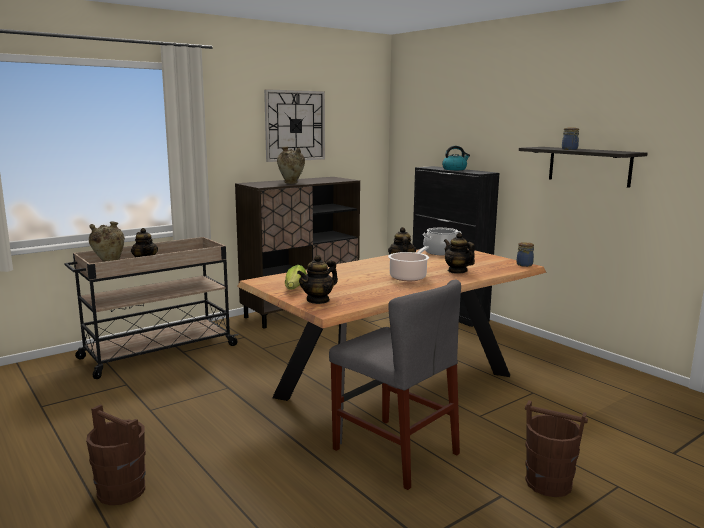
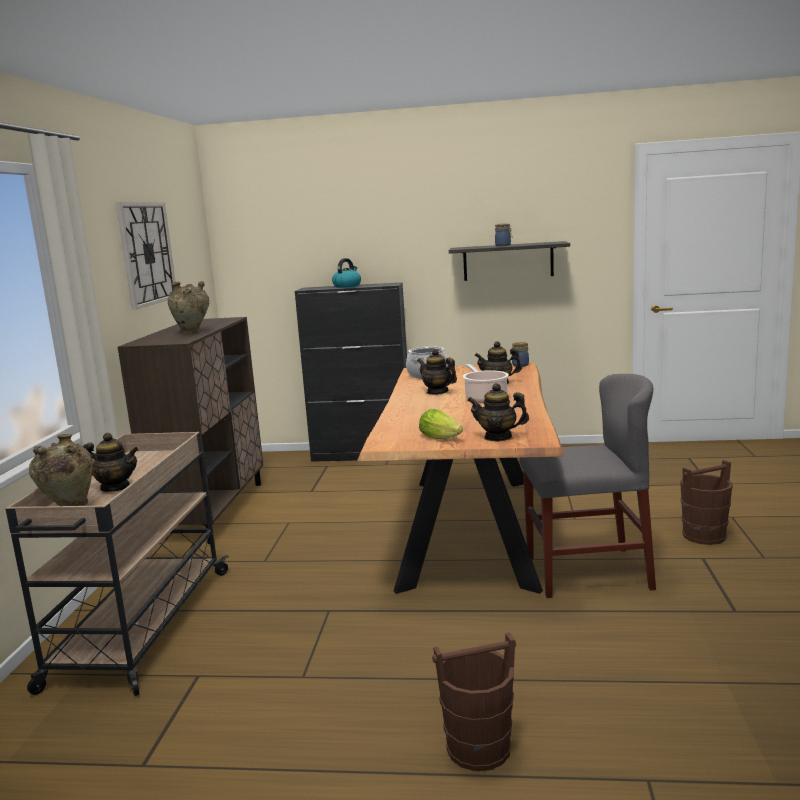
camera: 45 degrees left, 0 degrees up
(318, 300) = (498, 437): teapot -> teapot turned 105 degrees clockwise

